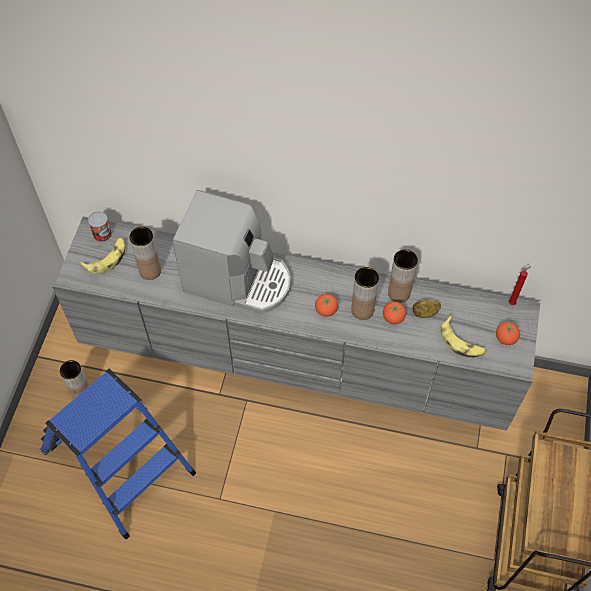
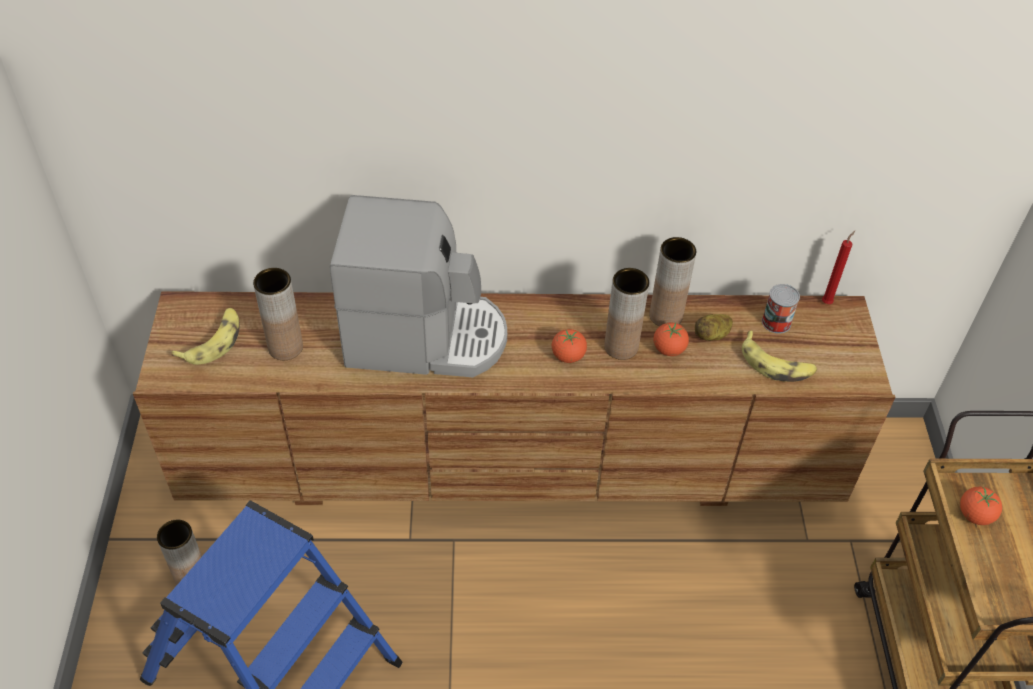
camera: 15 degrees left, 10 degrees down
(102, 234) = (198, 310): can -> can (776, 322)
(295, 360) = (511, 471): grey cabinet -> brown cabinet
(505, 338) = (835, 349): tomato -> tomato (974, 515)

